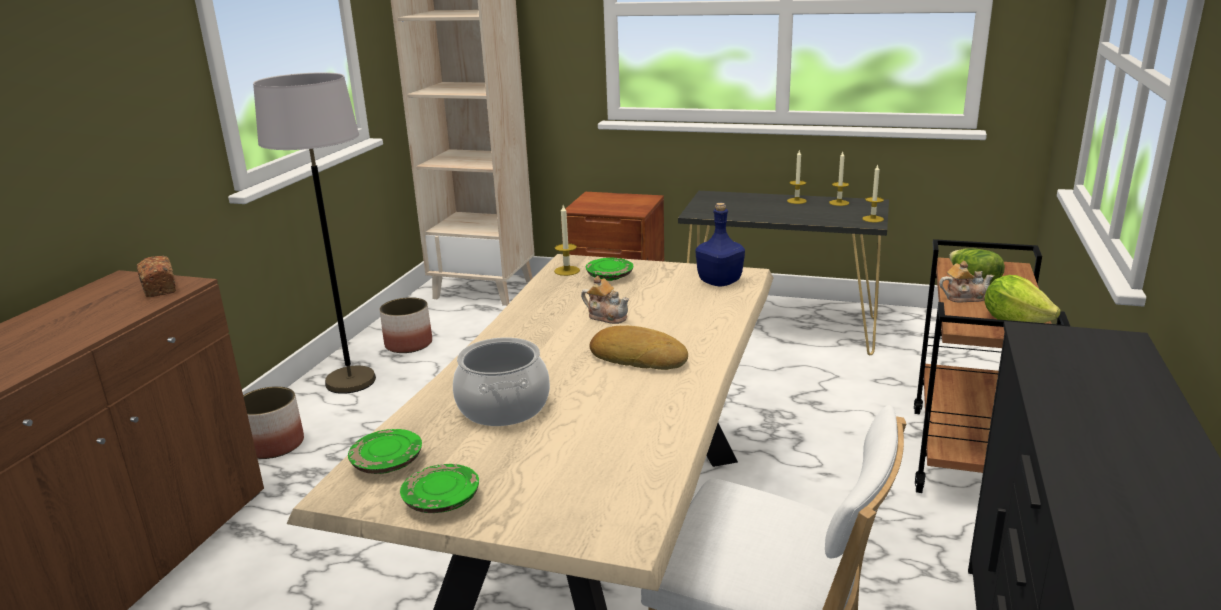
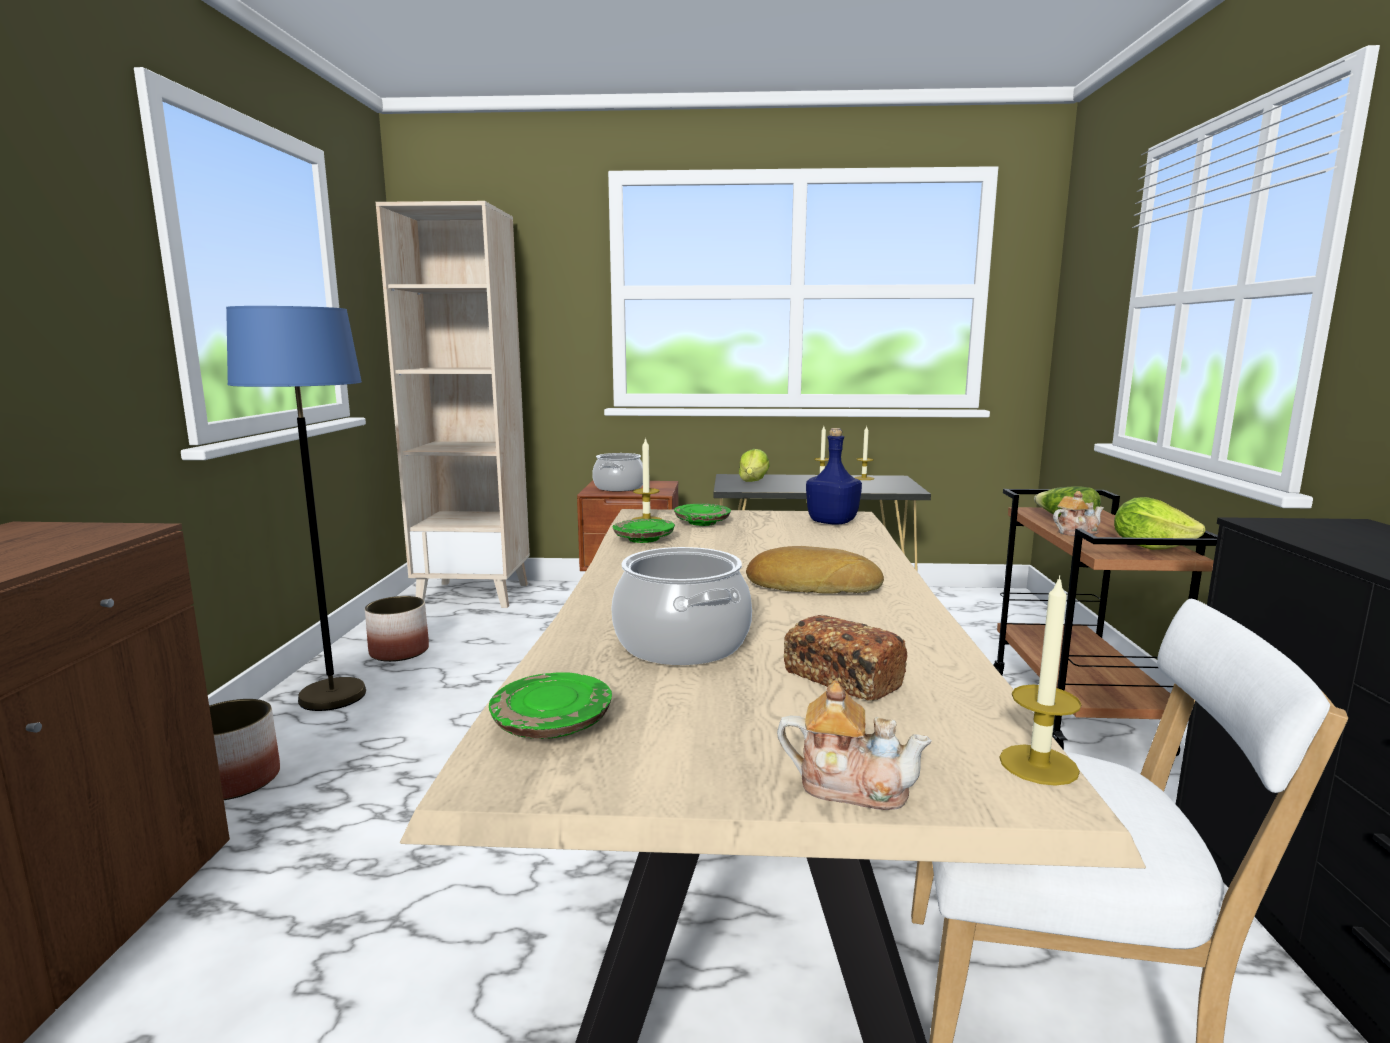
camera: 15 degrees left, 10 degrees down
(159, 287) = (86, 533): bread -> bread (842, 679)
(350, 381) = (332, 696): grey floor lamp -> blue floor lamp
(441, 500) = (685, 768): green plate -> green plate (643, 539)
(603, 204) = (619, 487): none -> cooking pot
(607, 316) = (734, 553): teapot -> teapot (850, 786)
(725, 204) = (753, 481): none -> lettuce
(872, 219) = (909, 487): candle -> candle (1038, 765)

